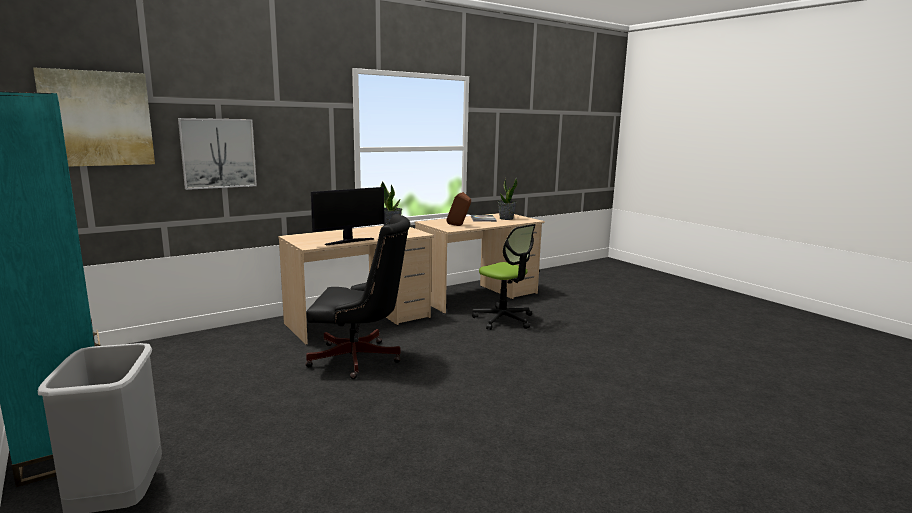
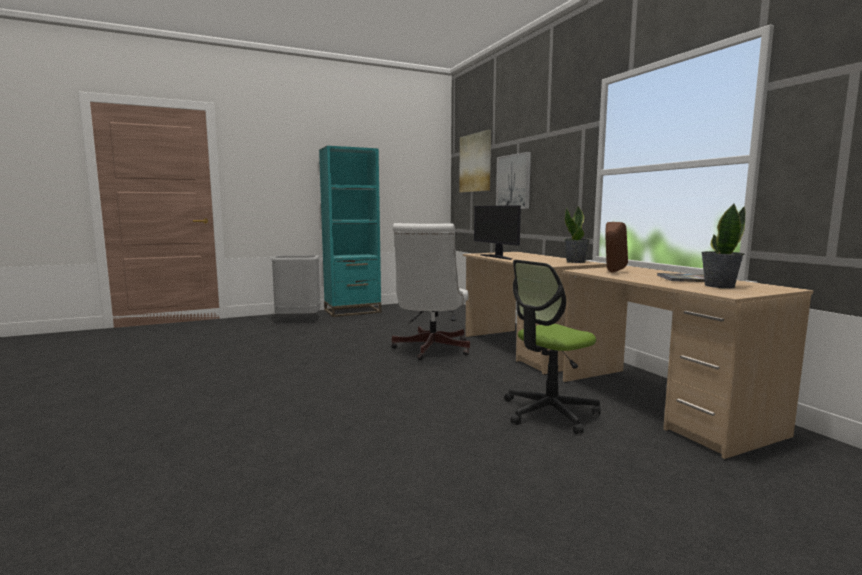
camera: 100 degrees right, 5 degrees down
(360, 359) = (430, 350): black office chair -> white office chair

